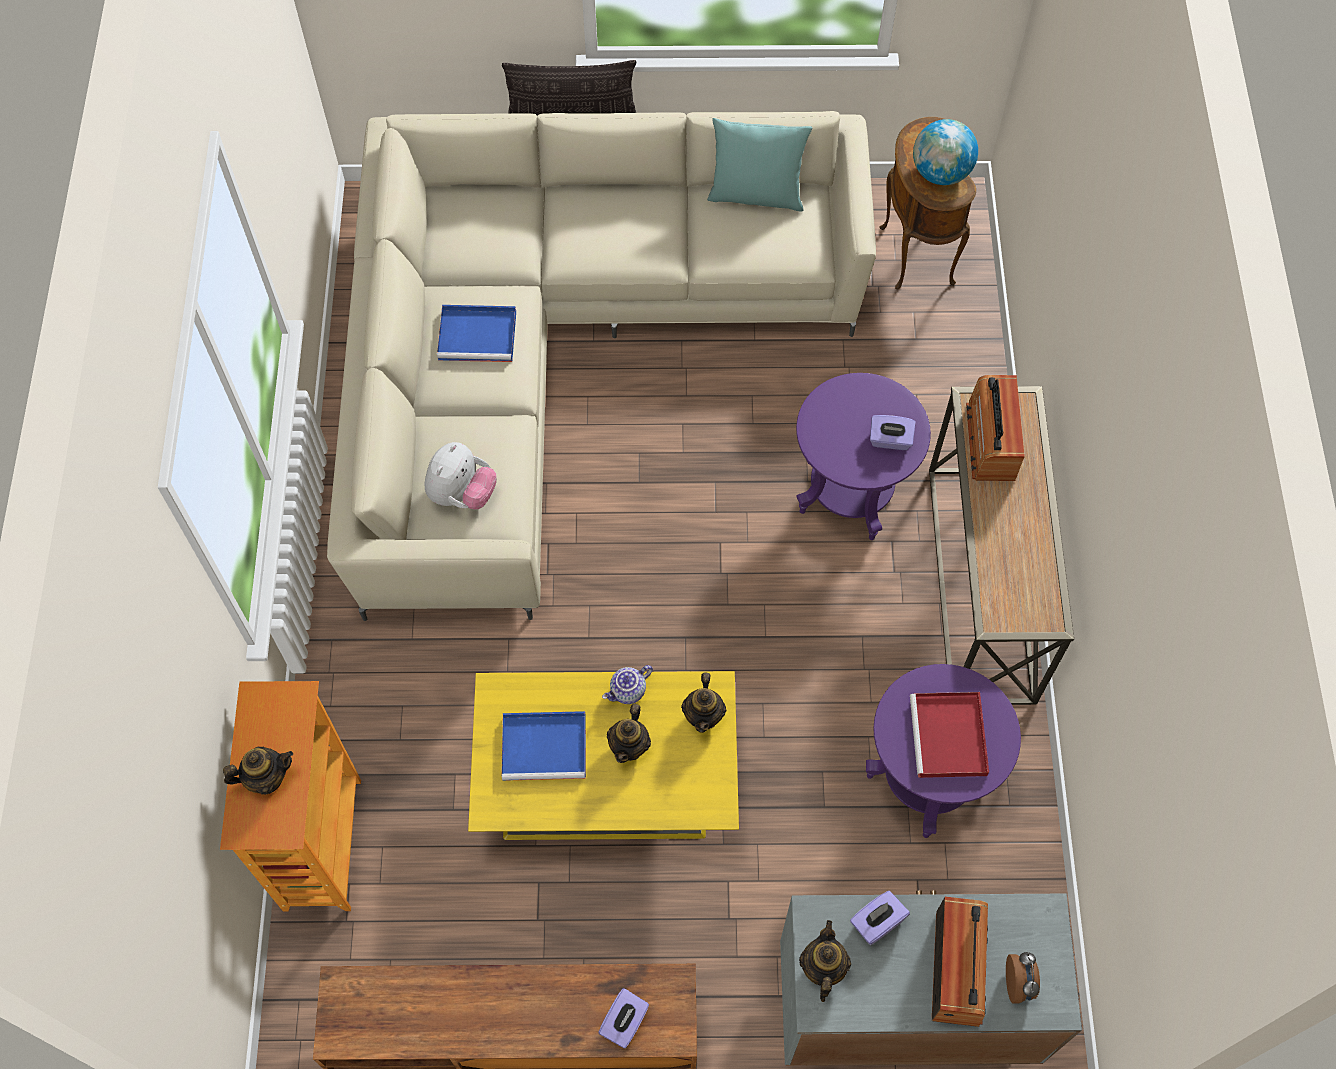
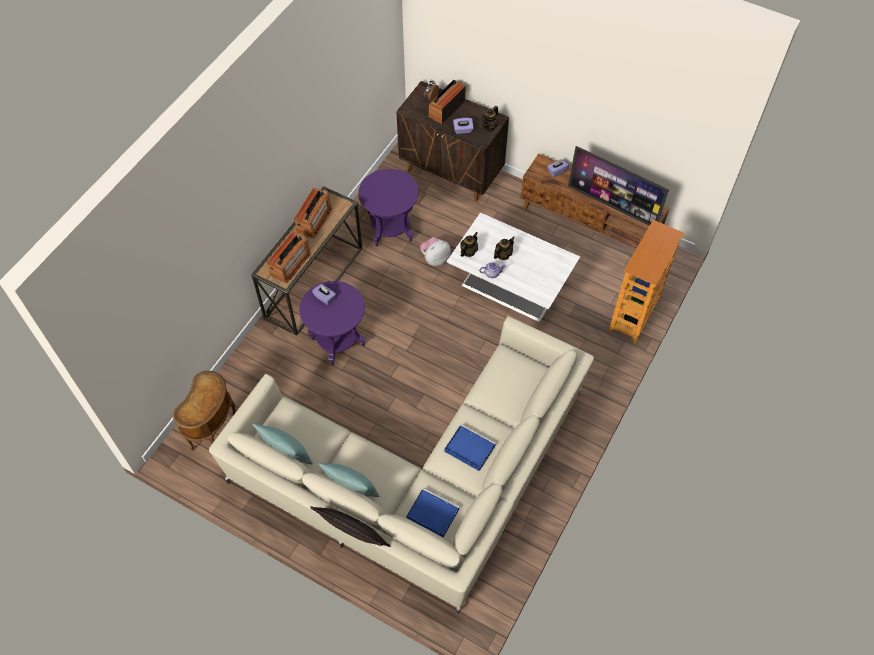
camera: 150 degrees left, 5 degrees down
(266, 778) = (657, 247): teapot -> none
(449, 988) = (612, 206): none -> television
(462, 494) = (517, 375): plush toy -> plush toy (435, 258)
(546, 747) = (535, 269): blue tray -> blue tray (432, 513)
(609, 782) = (509, 284): yellow coffee table -> white coffee table
(623, 195) = (351, 489): none -> turquoise pillow
(901, 1010) = (452, 173): grey cabinet -> brown cabinet
(940, 173) = (203, 391): globe -> none
(949, 738) = (389, 189): red tray -> none
(1025, 552) = (314, 220): none -> radio

